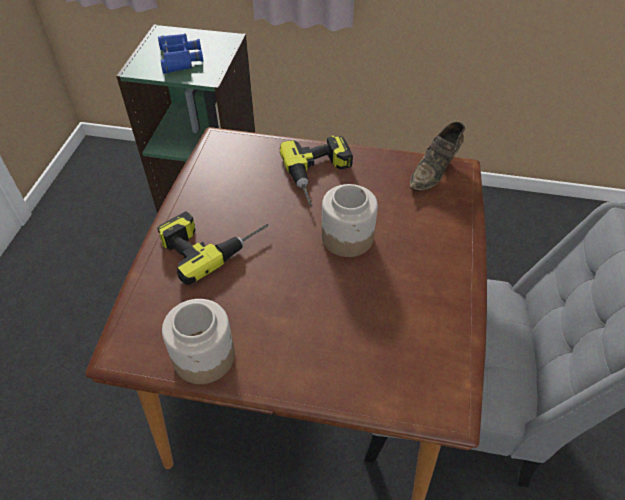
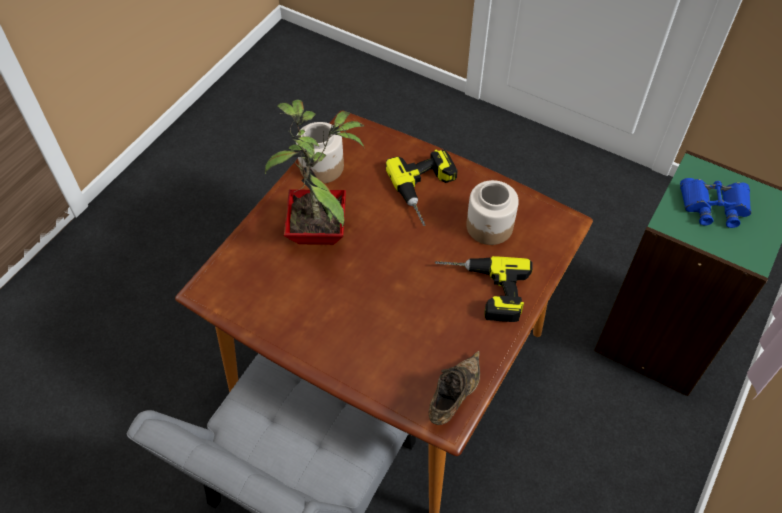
camera: 110 degrees right, 5 degrees up
(307, 320) = (321, 231): none -> potted plant
(348, 237) = (393, 285): jar -> jar (490, 227)
(435, 171) = (453, 397): brown shoe -> brown shoe turned 60 degrees clockwise

